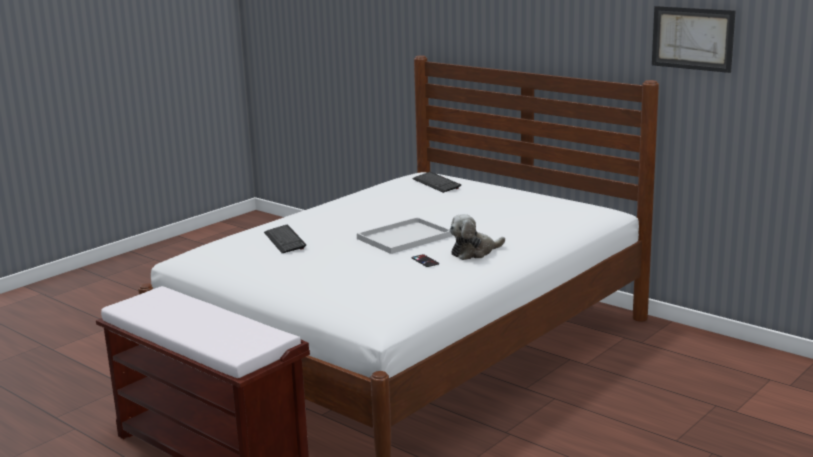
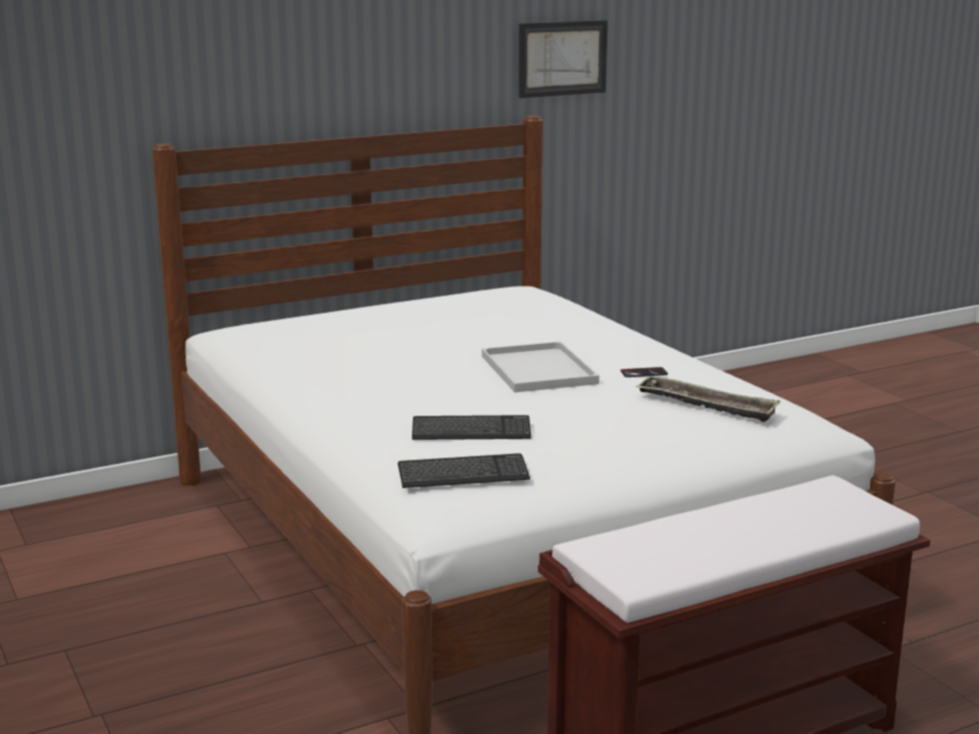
camera: 70 degrees left, 0 degrees up
(373, 283) = (706, 405): none -> tray
(436, 183) = (315, 326): keyboard -> keyboard (463, 474)
(474, 252) = (629, 350): plush toy -> none

